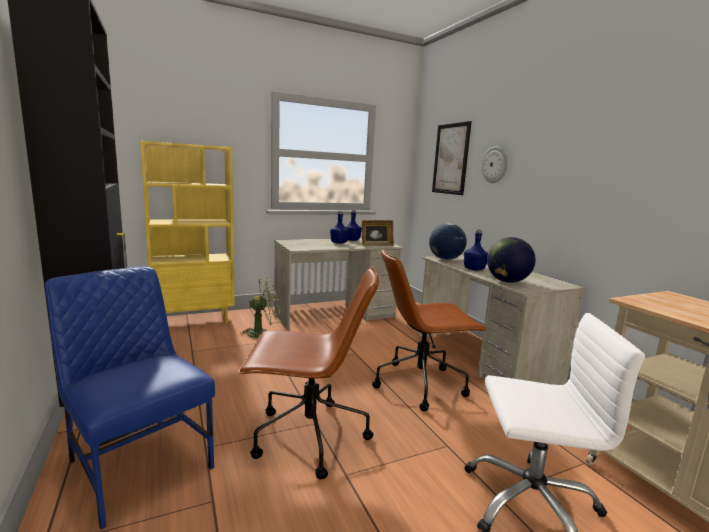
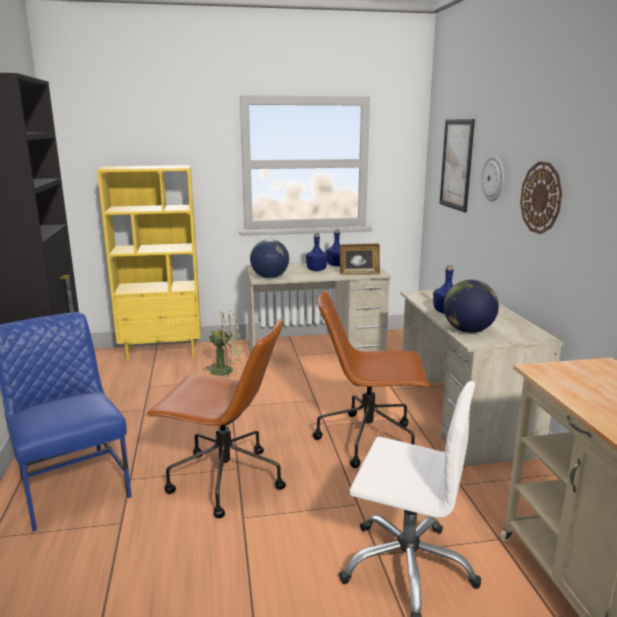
camera: 15 degrees right, 5 degrees up
(445, 259) = (425, 296): globe -> globe (270, 277)
(552, 173) = (541, 197): none -> wall clock

